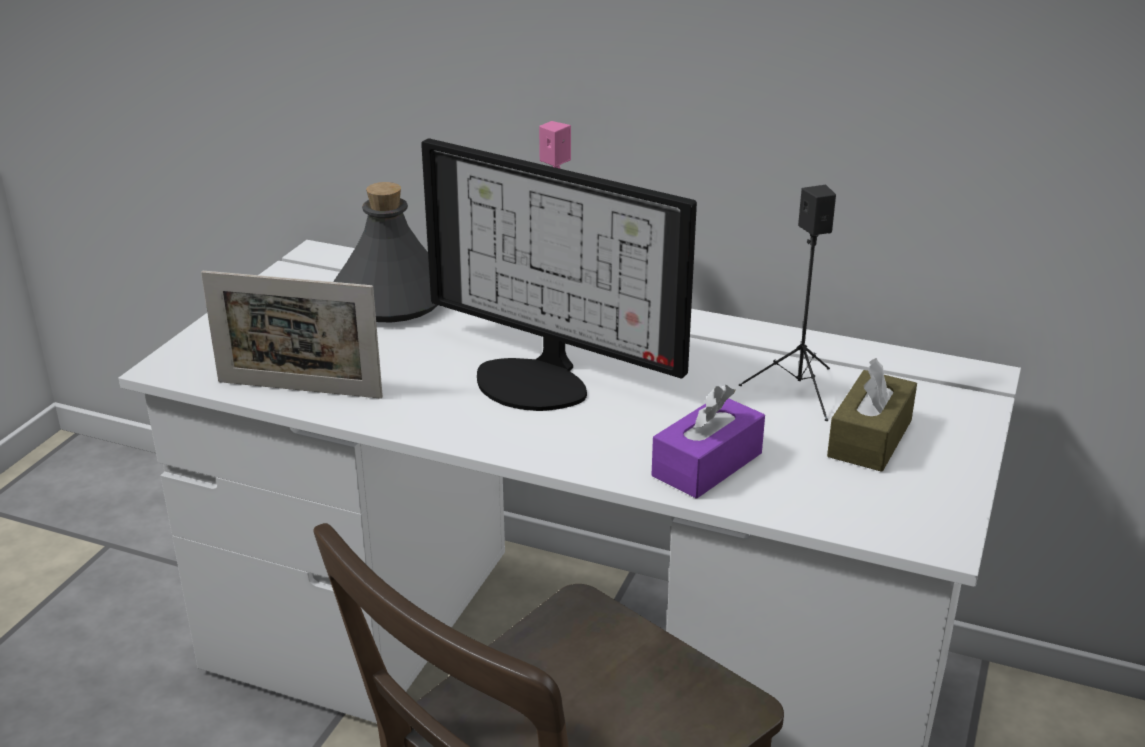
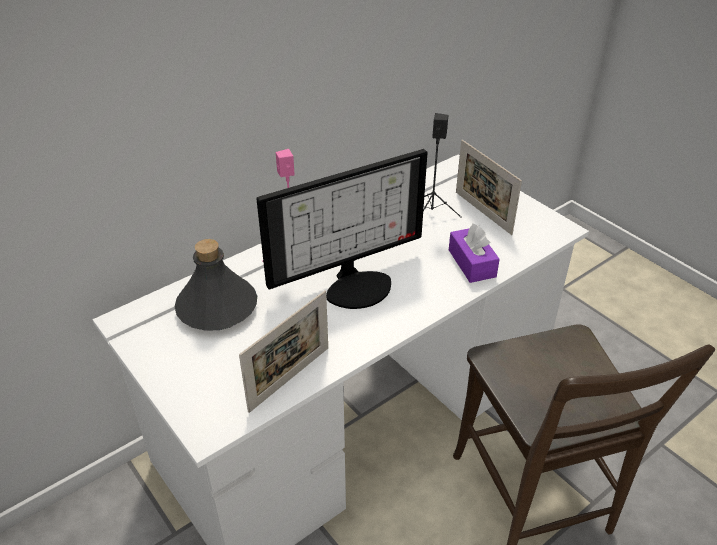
camera: 60 degrees left, 10 degrees up
(870, 438) = (483, 212): brown tissue box -> picture frame

